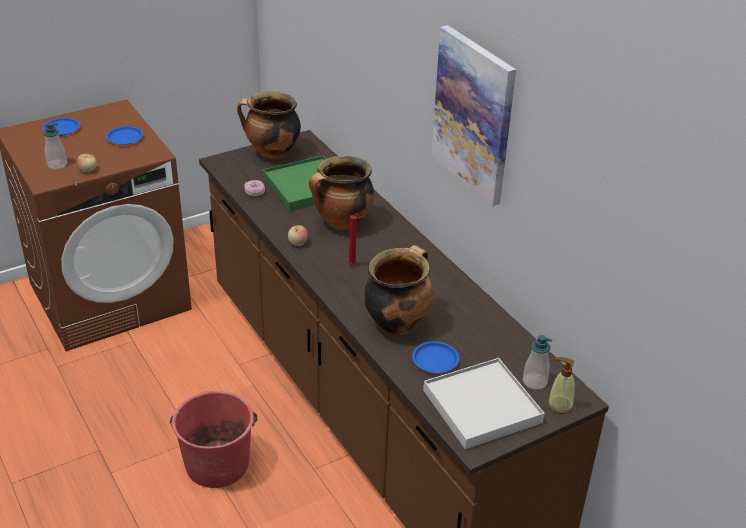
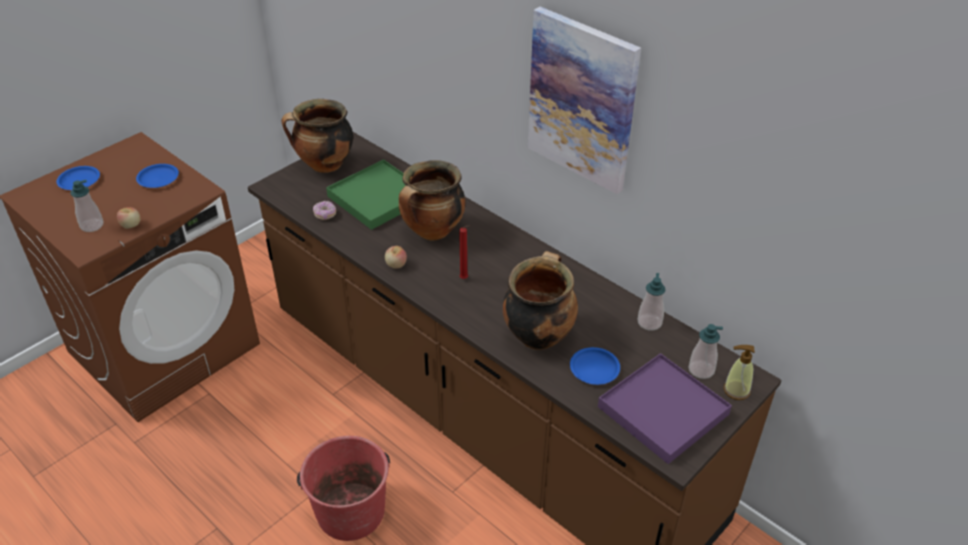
camera: 15 degrees left, 5 degrees up
(482, 406) = (663, 410): white tray -> purple tray
(505, 333) = (649, 322): none -> soap dispenser

